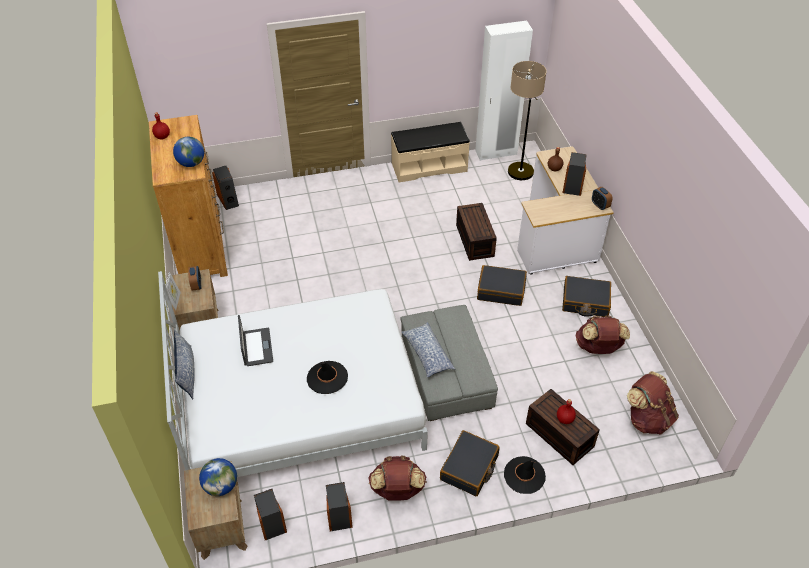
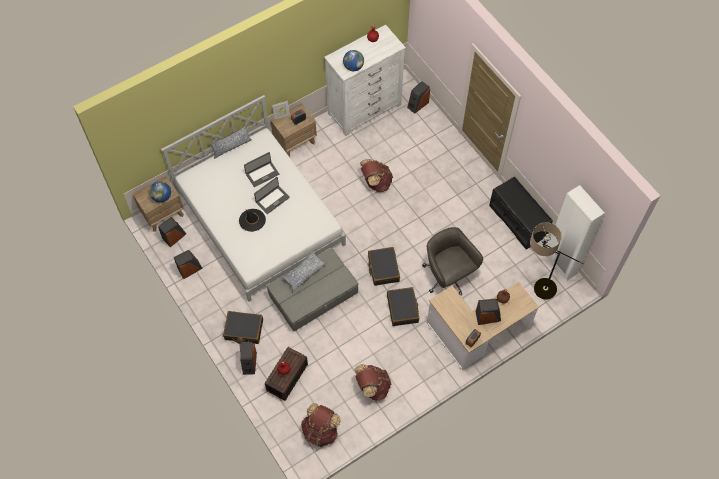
camera: 70 degrees right, 15 degrees up
(201, 247) = (365, 109): brown dresser -> white dresser
(305, 346) = (272, 199): none -> laptop
(397, 490) = (215, 294): brown backpack -> brown backpack (376, 182)
(429, 167) = (518, 220): beige bench -> black bench
(474, 240) = (447, 276): brown storage box -> grey office chair
(524, 475) = (249, 363): black hat -> speaker
(585, 302) = (415, 369): black suitcase -> black suitcase (383, 269)

